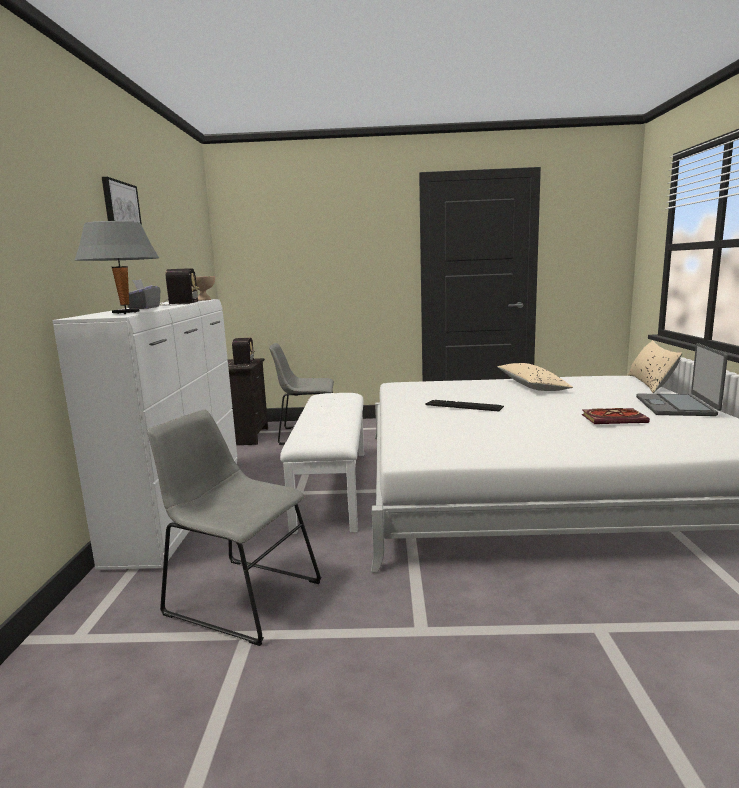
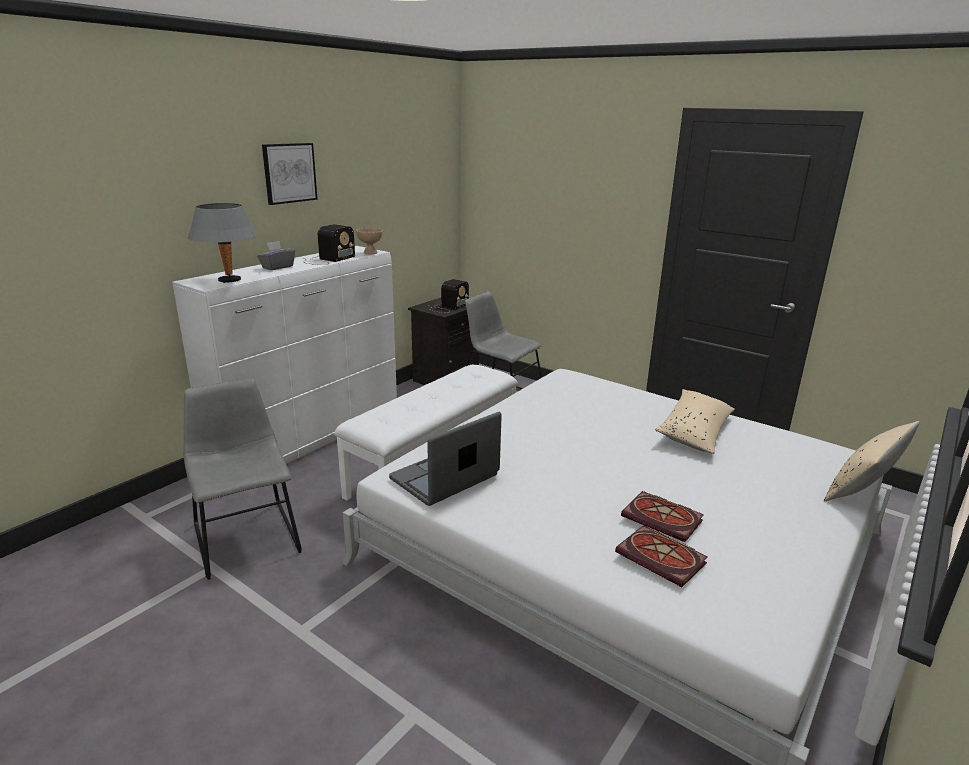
camera: 35 degrees right, 10 degrees up
(464, 405) = (559, 432): keyboard -> none
(657, 431) = (663, 558): none -> book
(676, 406) = (784, 535): laptop -> laptop (445, 478)

